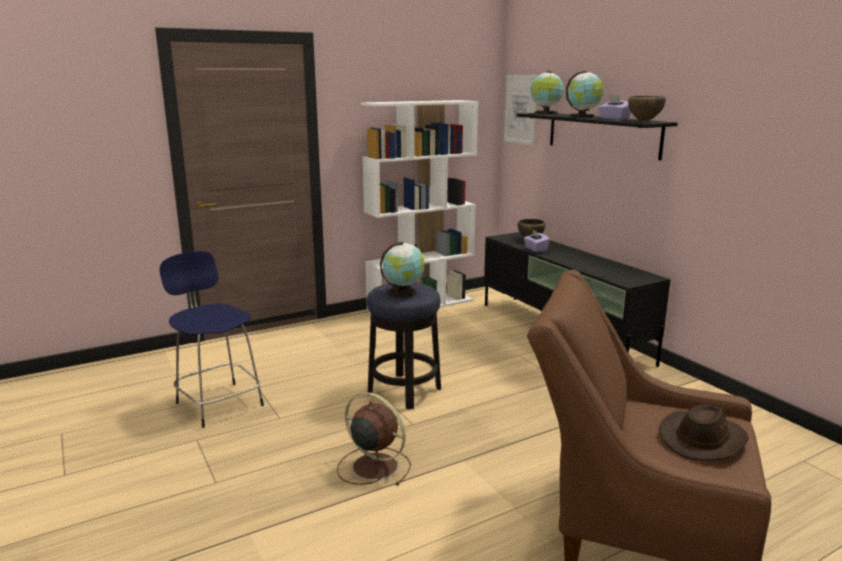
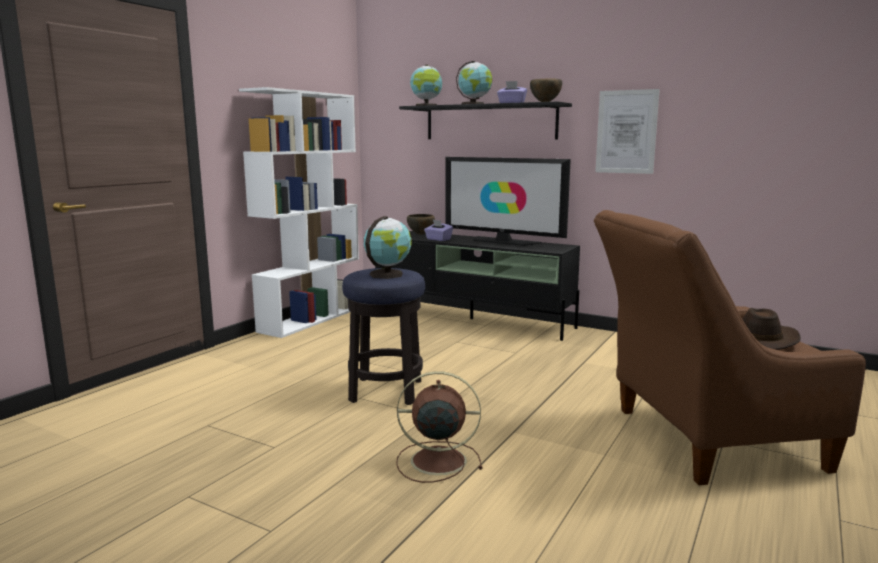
camera: 30 degrees left, 5 degrees down
(218, 403) = (172, 452): blue stool -> none
(520, 109) = (386, 107): picture -> picture (626, 132)
(595, 261) = (503, 241): none -> television

